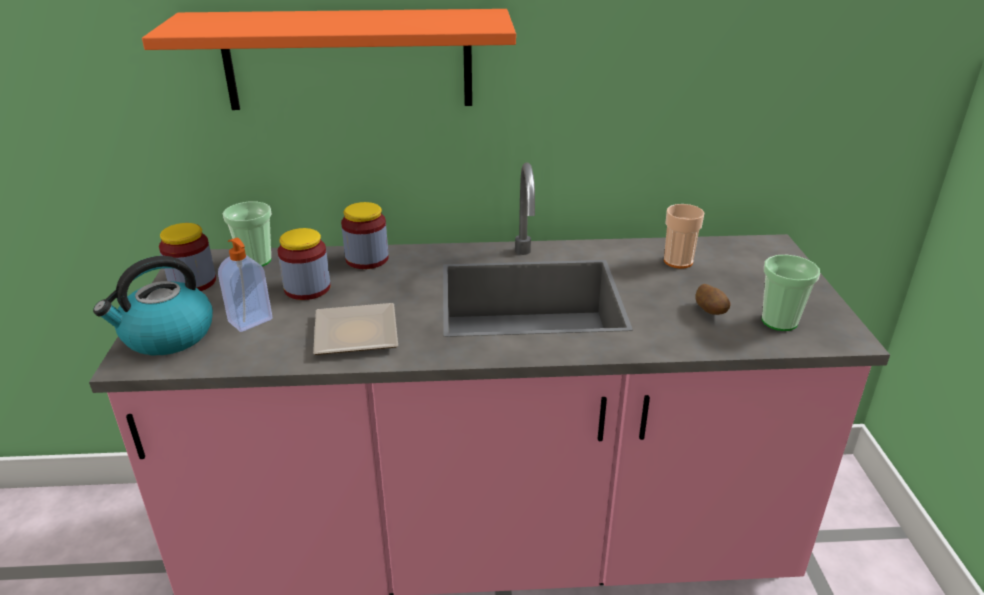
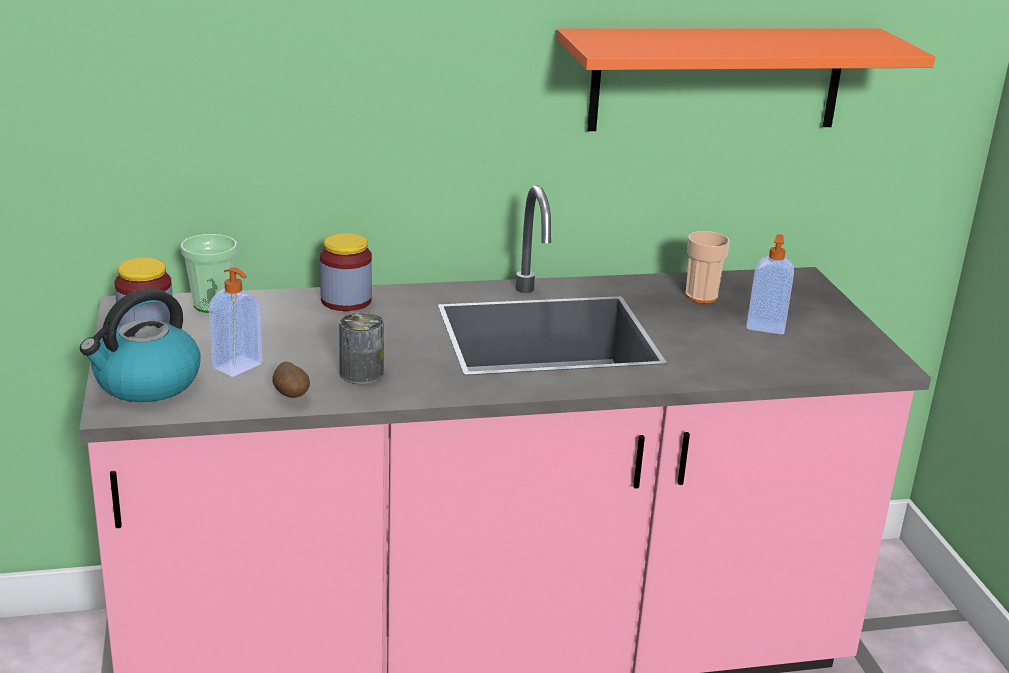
camera: 10 degrees left, 5 degrees down
(307, 288) = (288, 332): jar -> none
(348, 60) = (333, 71): orange shelf -> orange shelf (717, 79)
(353, 332) = (361, 373): plate -> can
(710, 312) = (745, 344): potato -> potato (291, 396)
(733, 293) = (765, 326): none -> soap dispenser
(779, 321) = (817, 351): cup -> none

